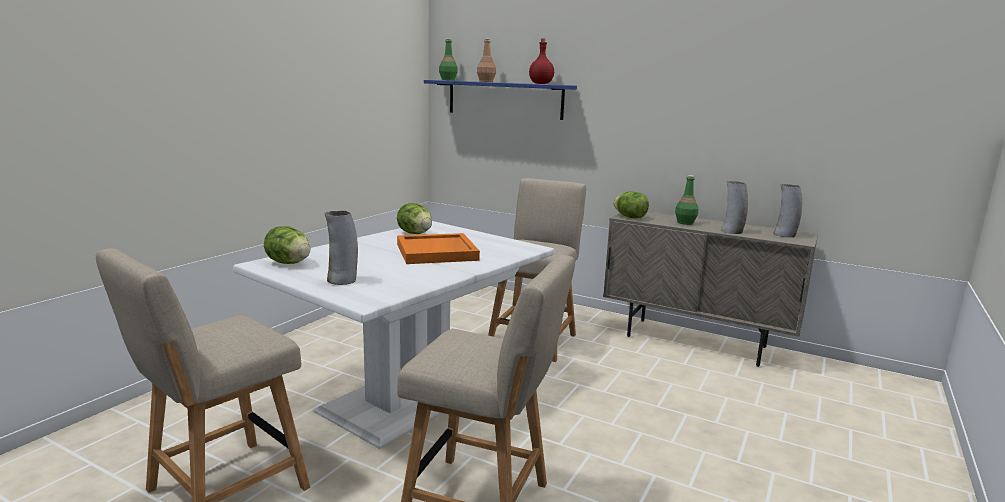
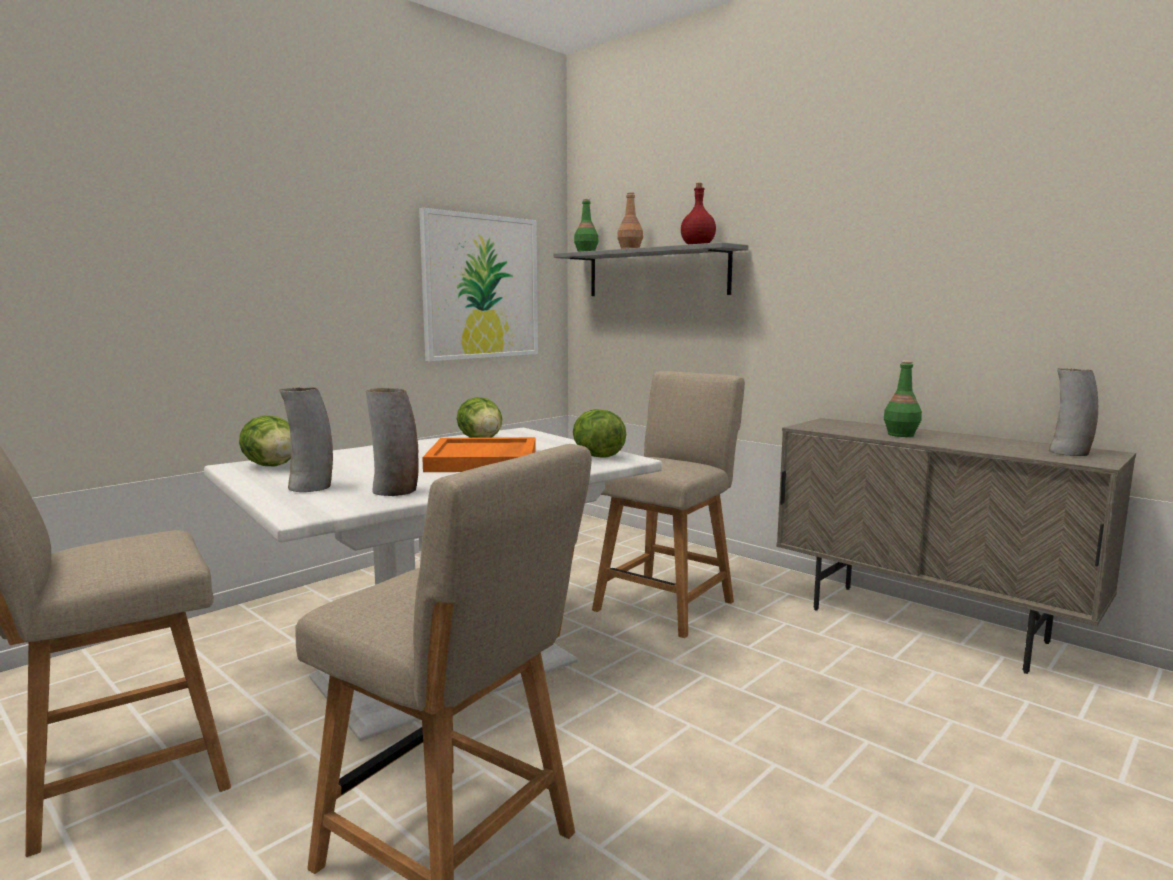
camera: 15 degrees right, 5 degrees down
(373, 107) = (481, 287): none -> picture
(504, 99) = (656, 273): blue shelf -> grey shelf
(630, 217) = (815, 427): lettuce -> lettuce (597, 456)
(732, 231) = (974, 447): vase -> vase (395, 491)

